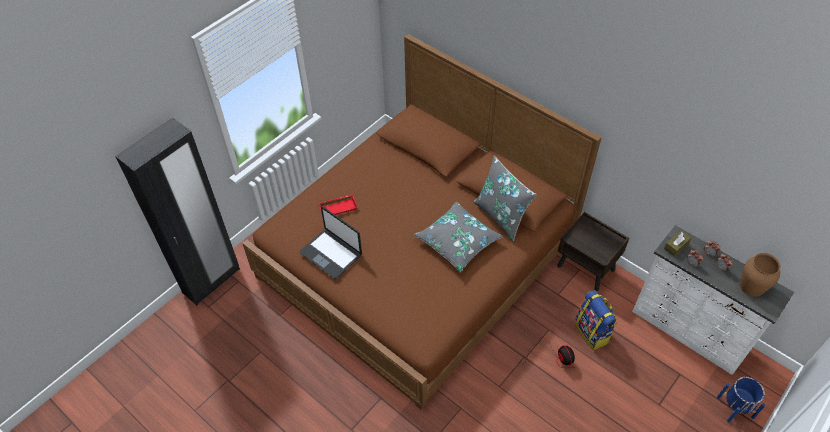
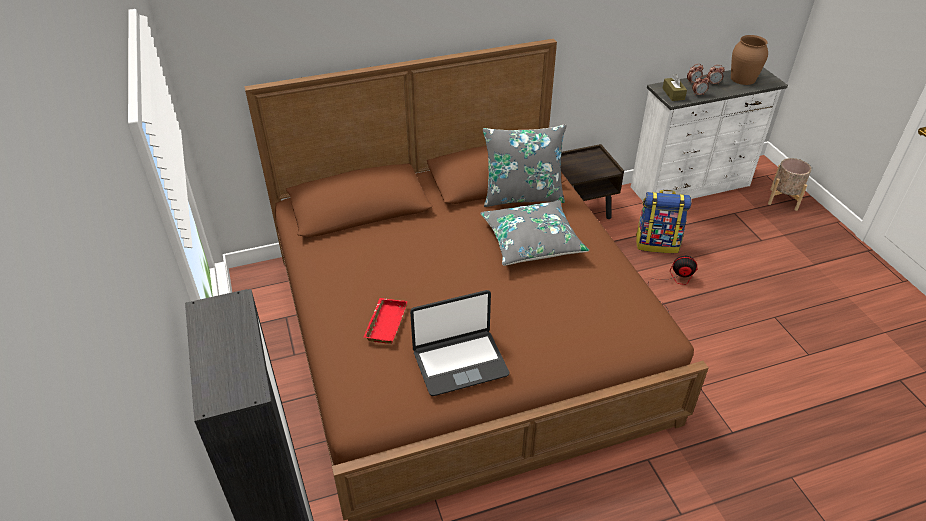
camera: 60 degrees left, 10 degrees down
(735, 407) = (783, 199): blue planter -> beige planter

